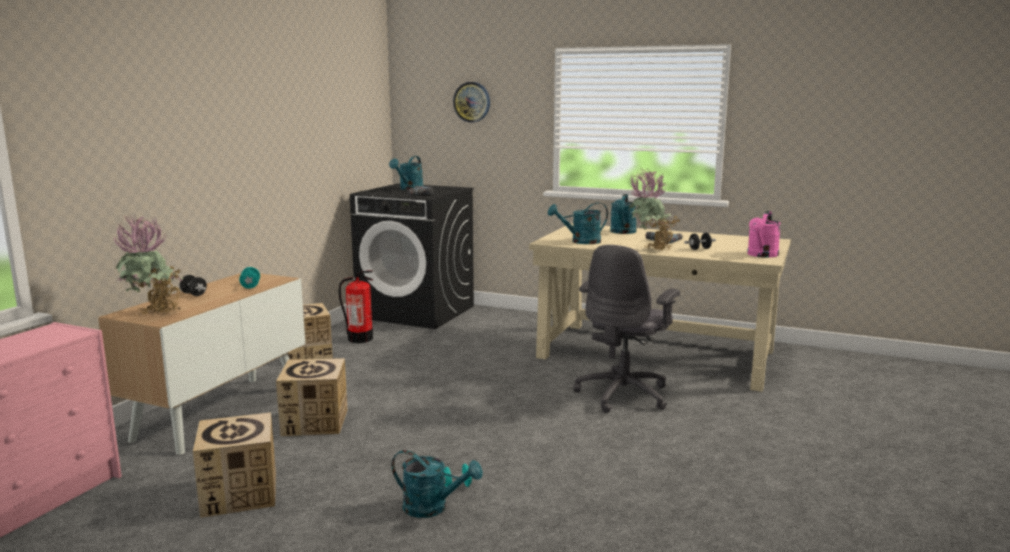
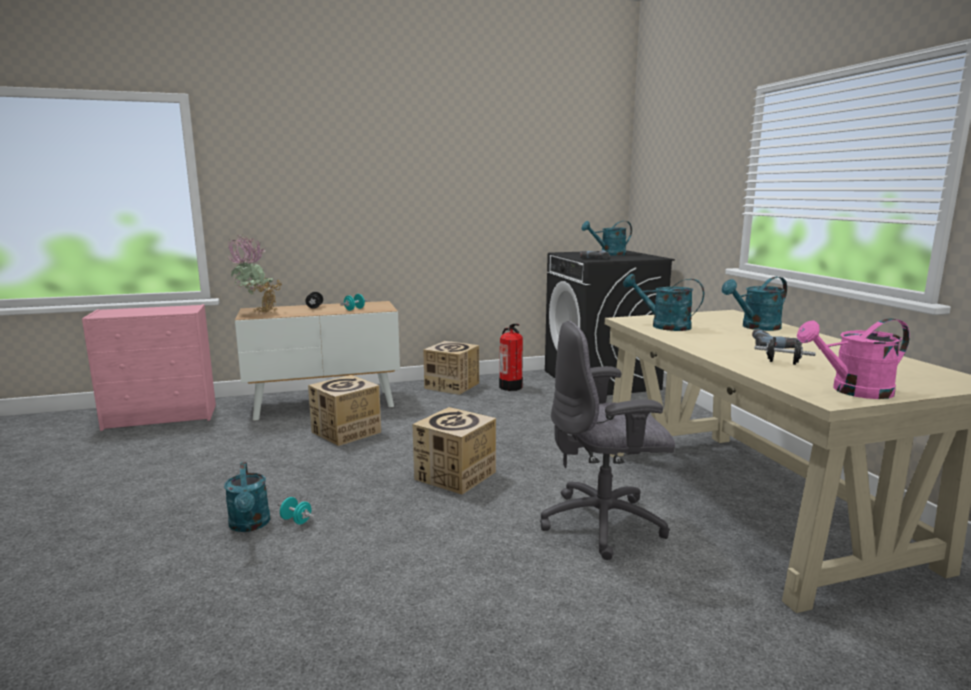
camera: 50 degrees right, 0 degrees up
(240, 494) = (215, 456): cardboard box -> cardboard box (455, 476)
(472, 102) = (683, 162): wall clock -> none
(650, 250) = (708, 349): potted plant -> none

